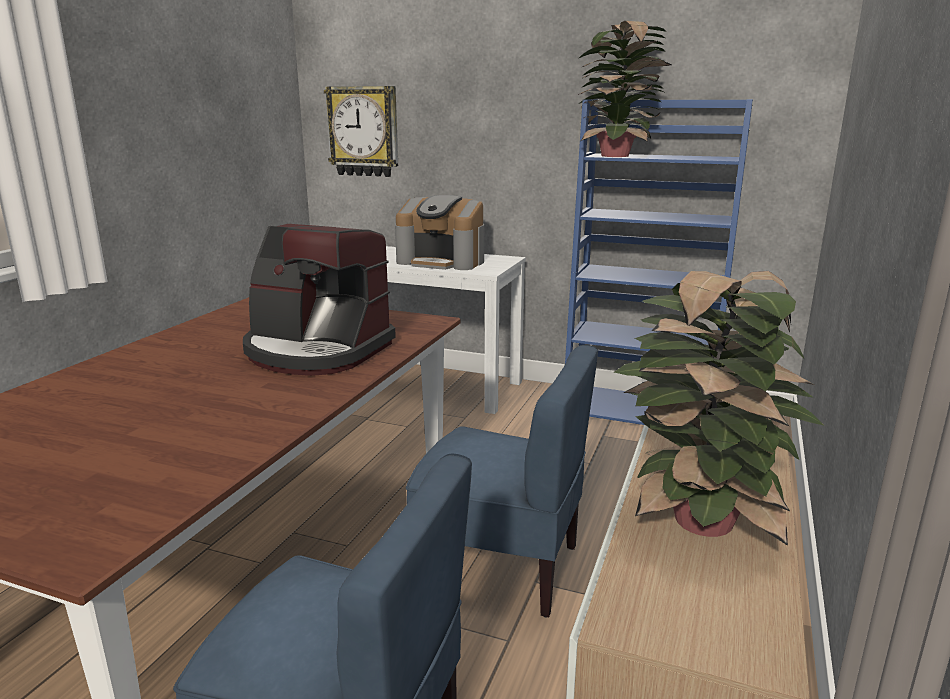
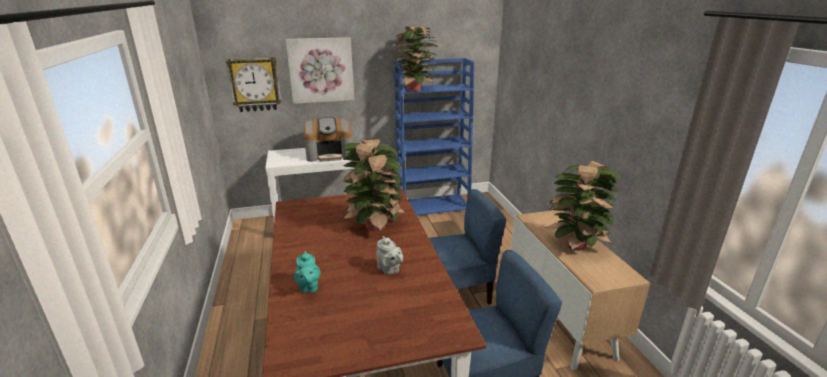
camera: 35 degrees left, 5 degrees up
(64, 396) = (308, 287): none -> turquoise teapot
(204, 413) = (389, 270): none -> grey teapot
(316, 351) = (375, 225): coffee machine -> potted plant
(463, 113) = (321, 70): none -> picture

